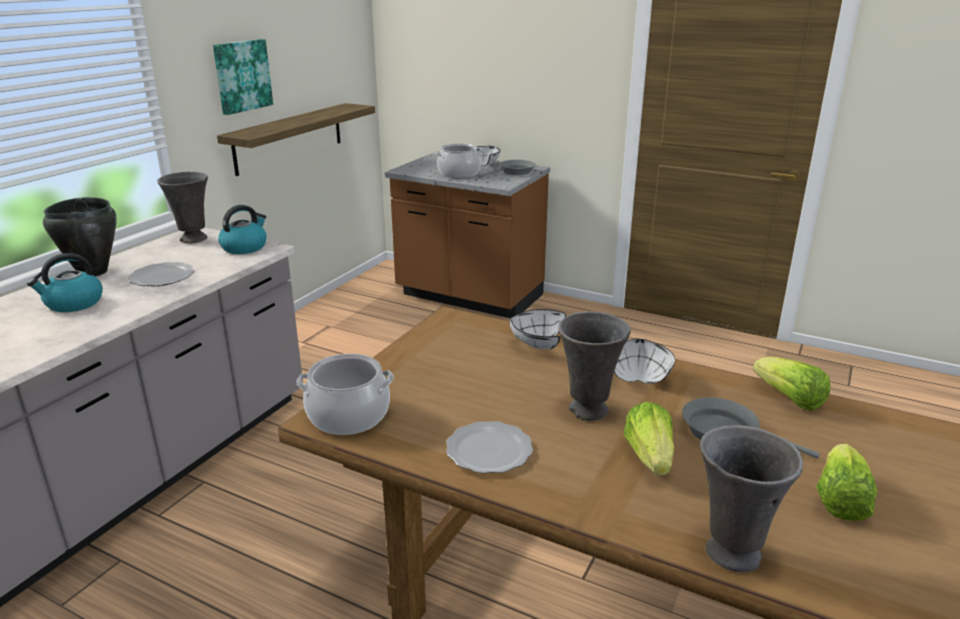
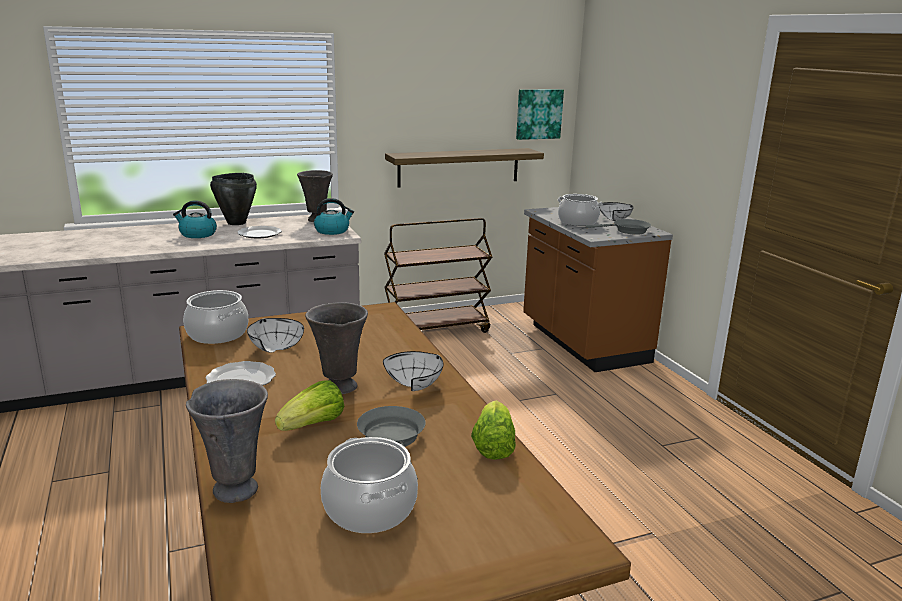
camera: 40 degrees right, 5 degrees down
(241, 76) = (417, 111): picture -> picture (538, 114)
(322, 332) = (436, 330): none -> brown cart
(536, 345) = (397, 342): white bowl -> white bowl (273, 348)
(840, 500) = (369, 509): lettuce -> cooking pot

